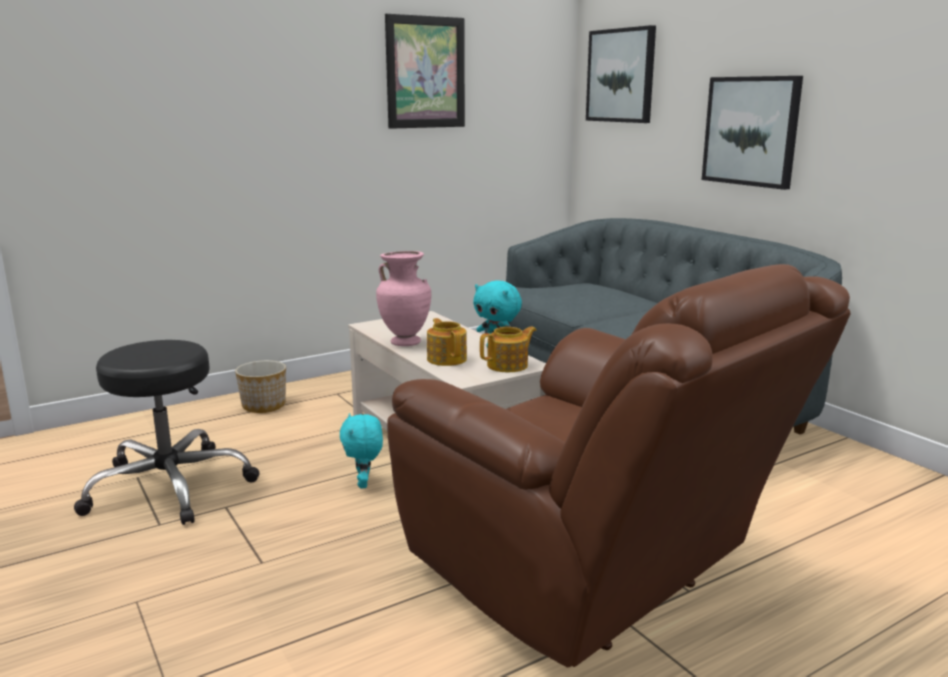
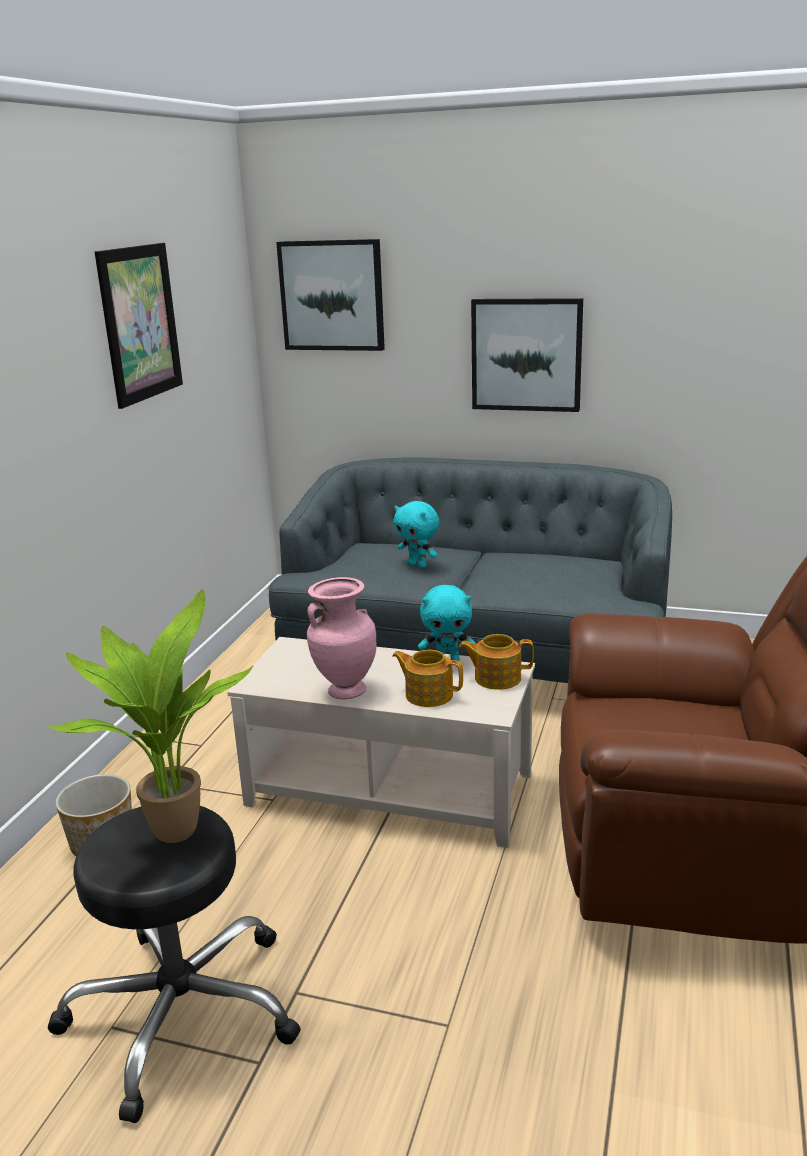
camera: 40 degrees left, 5 degrees up
(170, 351) = (171, 829): none -> potted plant
(364, 484) = (391, 877): turquoise plush toy -> turquoise plush toy (418, 565)
(508, 365) = (496, 678): teapot -> teapot turned 105 degrees counterclockwise

